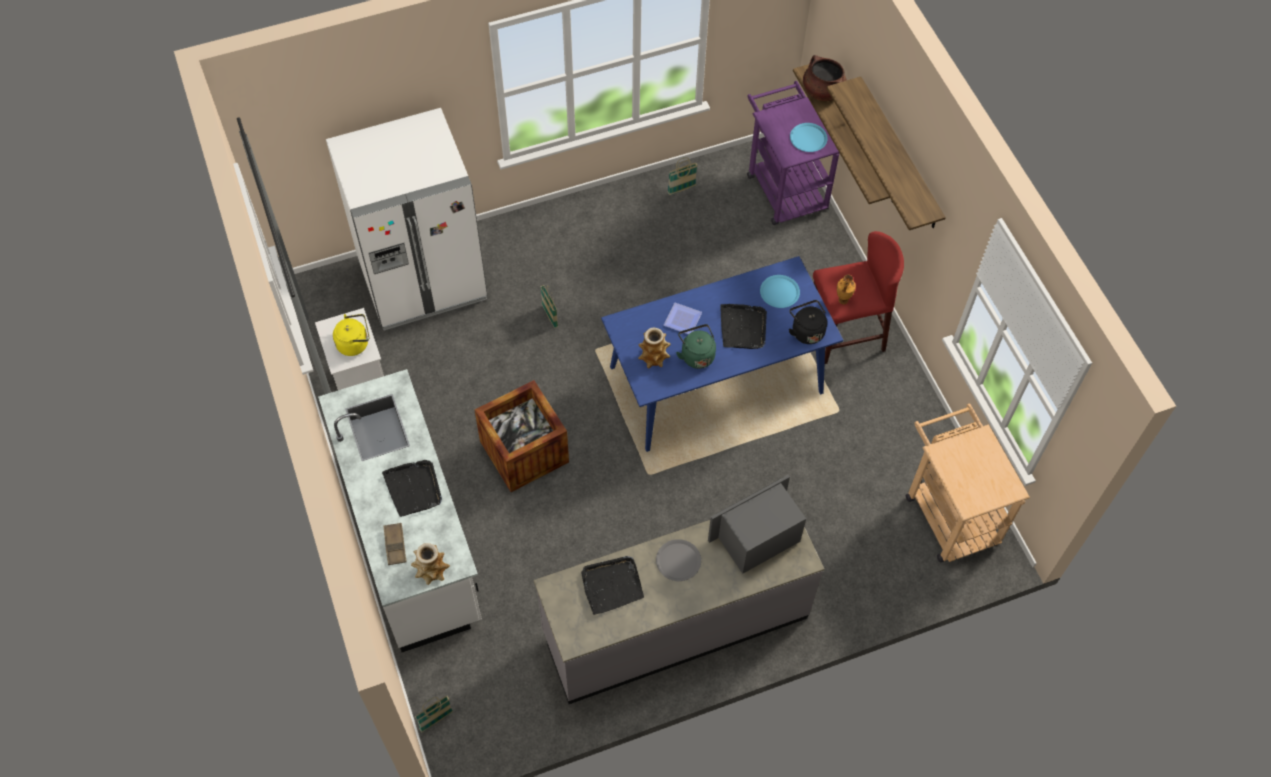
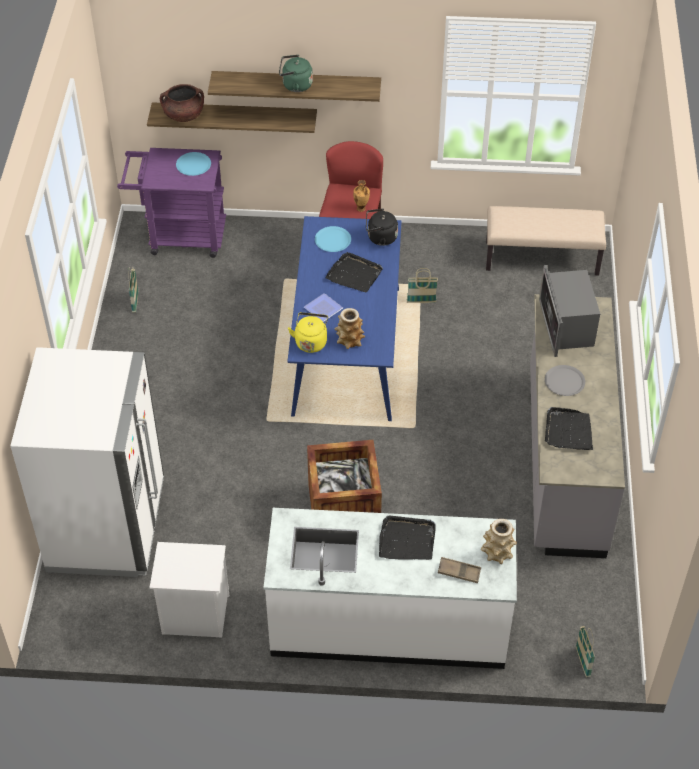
camera: 65 degrees left, 10 degrees down
(355, 343) = (195, 561): yellow kettle -> yellow kettle (311, 341)
(550, 316) = (211, 441): basket -> basket (421, 301)
(696, 355) = (363, 312): green kettle -> green kettle (295, 85)
(948, 511) = (542, 258): beige cart -> beige bench

